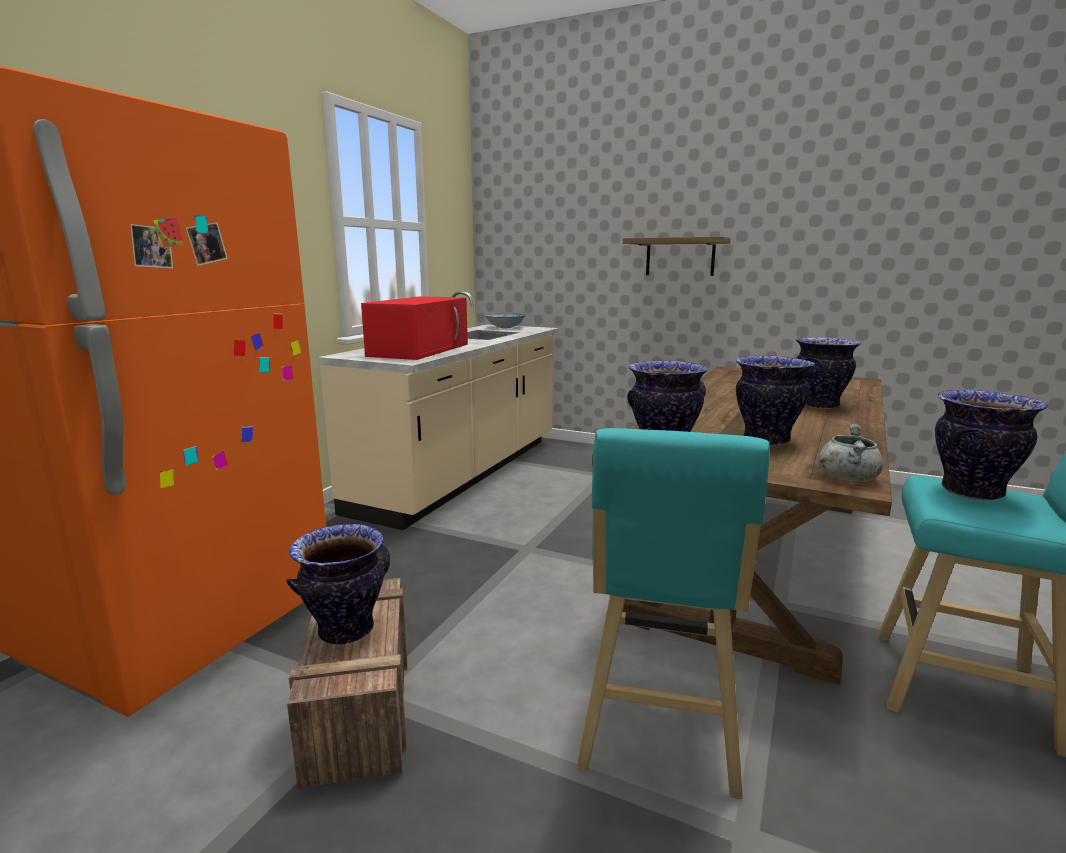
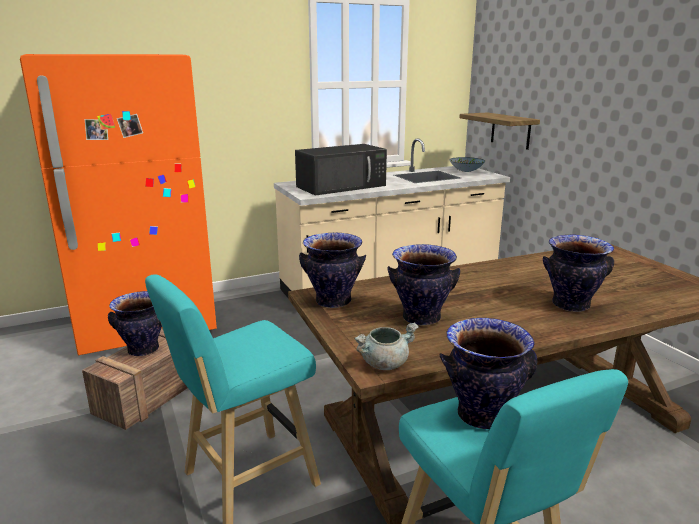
camera: 40 degrees right, 5 degrees up
(420, 350) = (342, 186): red microwave -> black microwave
(680, 257) = (616, 123): shelf -> shelf (510, 130)

